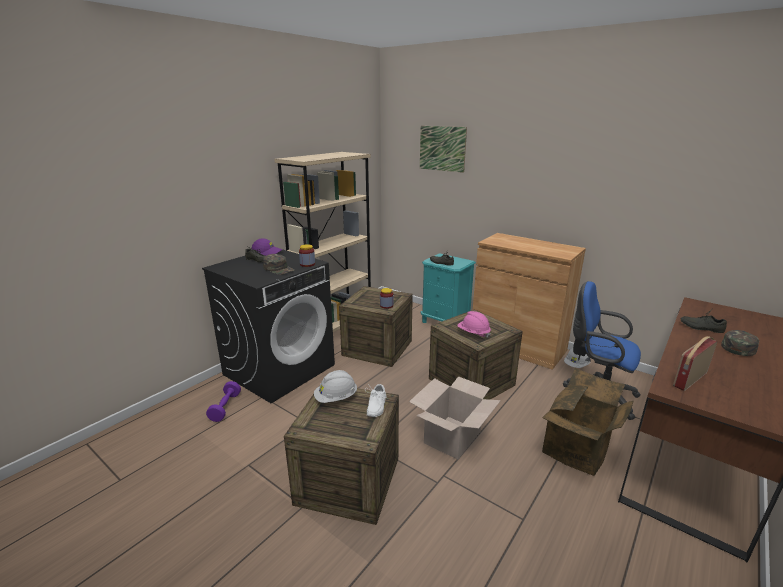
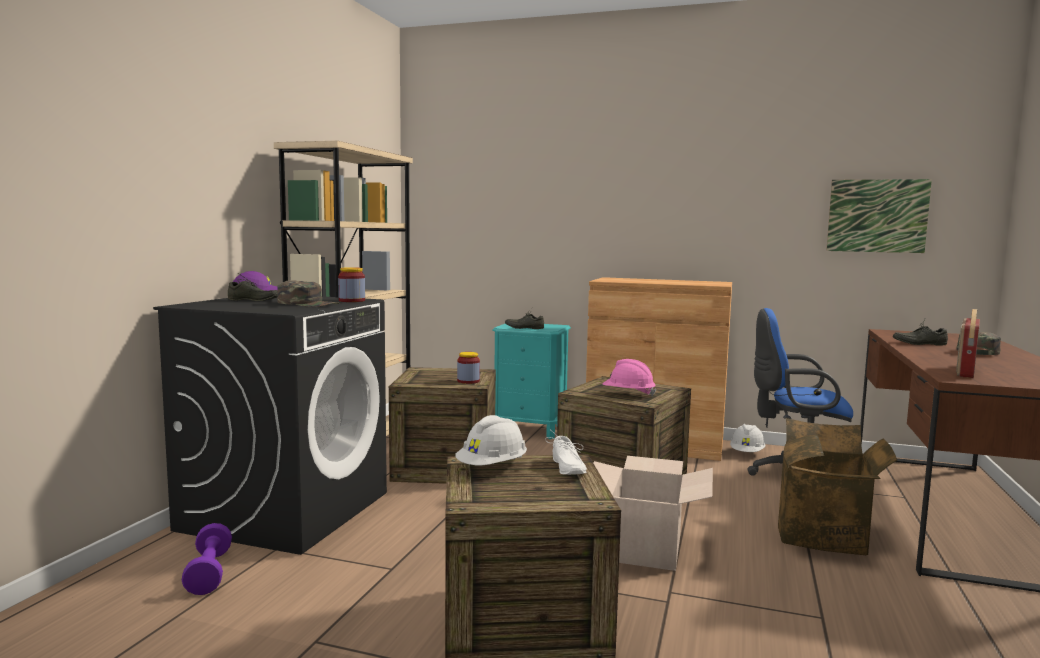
camera: 20 degrees left, 15 degrees down
(442, 148) = (506, 164): picture -> picture (877, 216)

